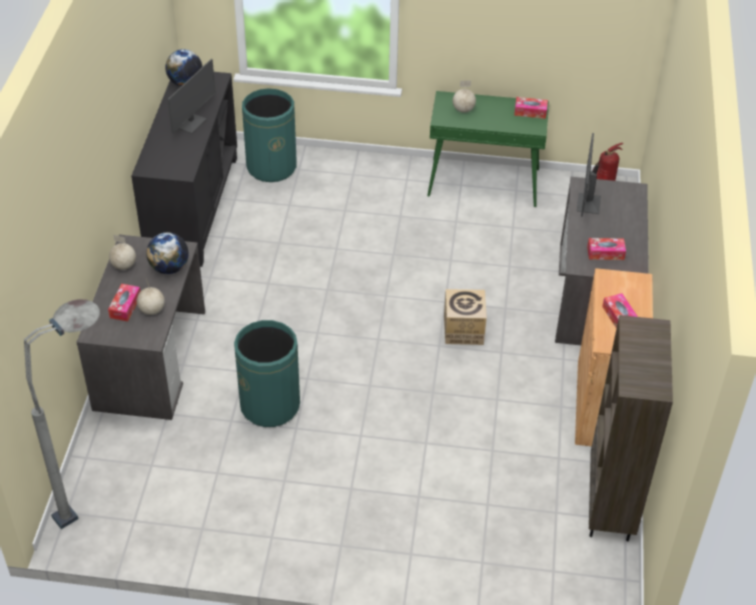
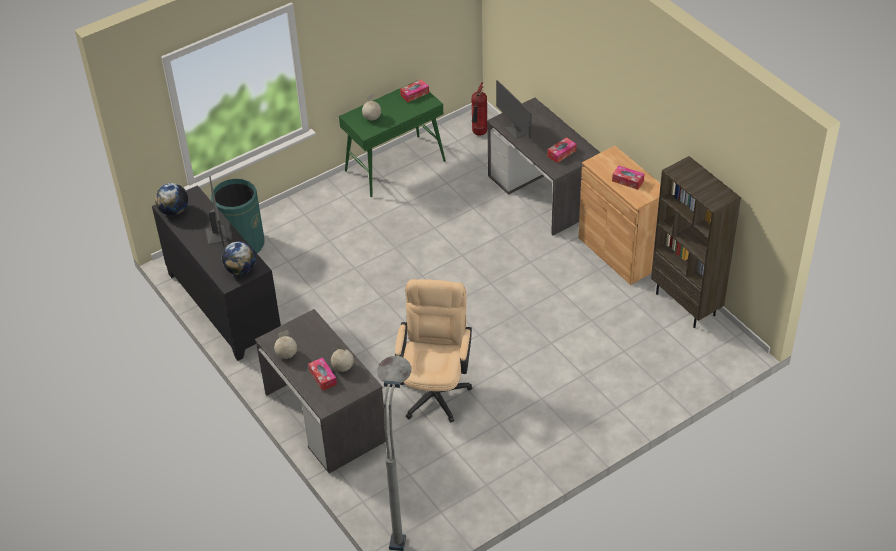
camera: 40 degrees left, 0 degrees up
(169, 268) = (318, 335): globe -> globe (241, 270)
(270, 405) = (435, 388): green trash can -> beige office chair
(463, 330) = (493, 264): cardboard box -> none

